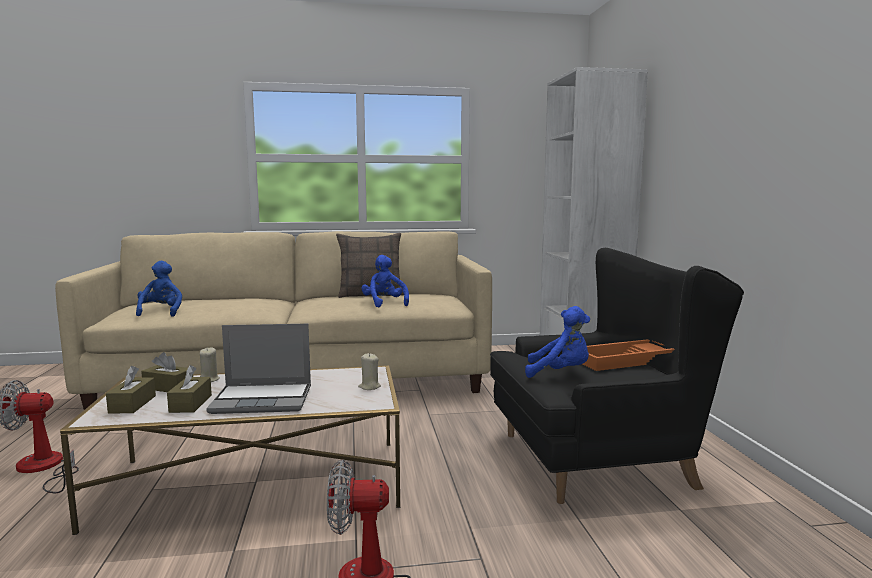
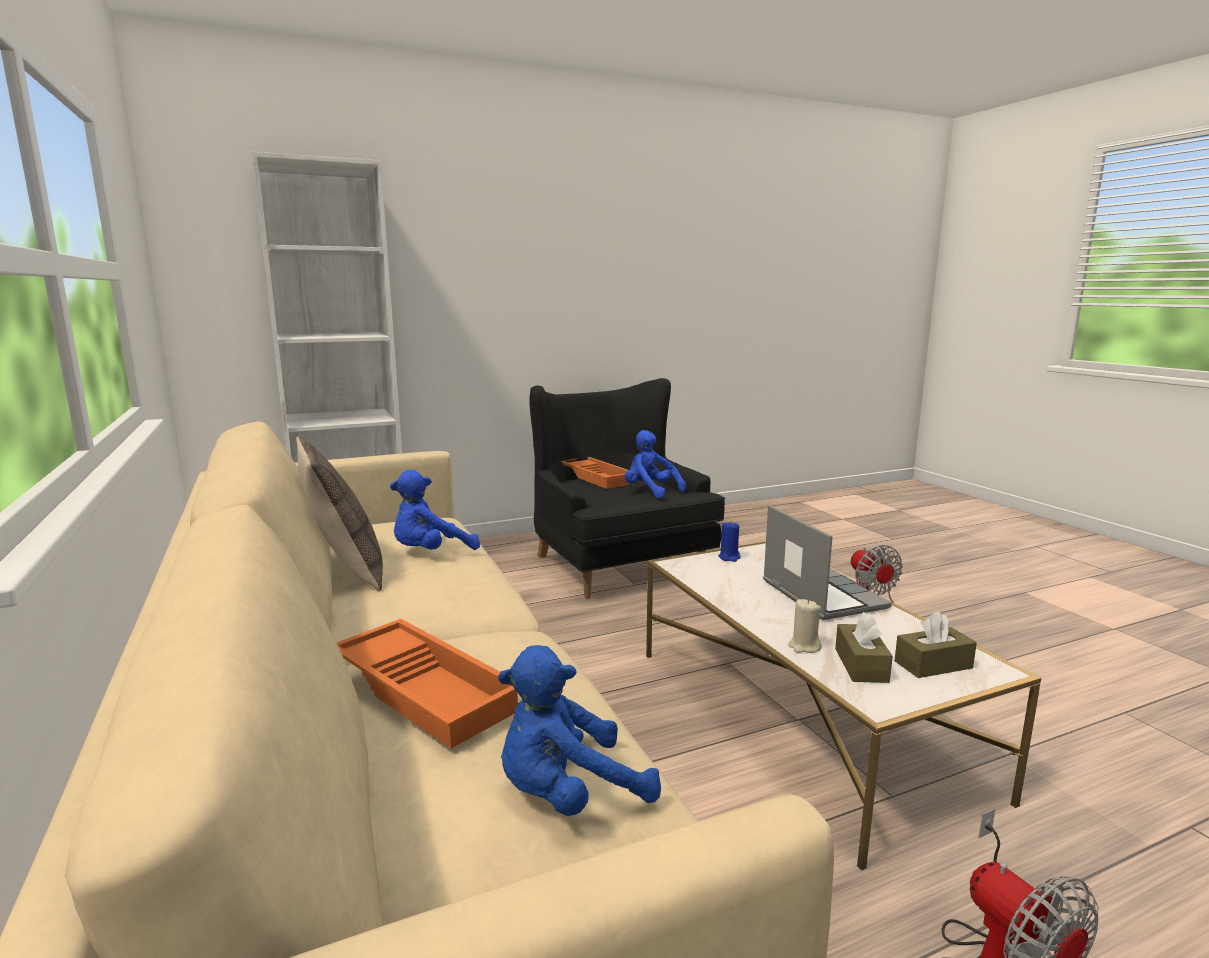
camera: 105 degrees left, 5 degrees up
(191, 403) = (880, 629): brown tissue box -> none
(236, 298) = (427, 689): none -> orange tray
(369, 387) = (729, 557): beige candle -> blue candle
(560, 373) = (650, 491): blue plush toy -> blue plush toy turned 45 degrees counterclockwise

